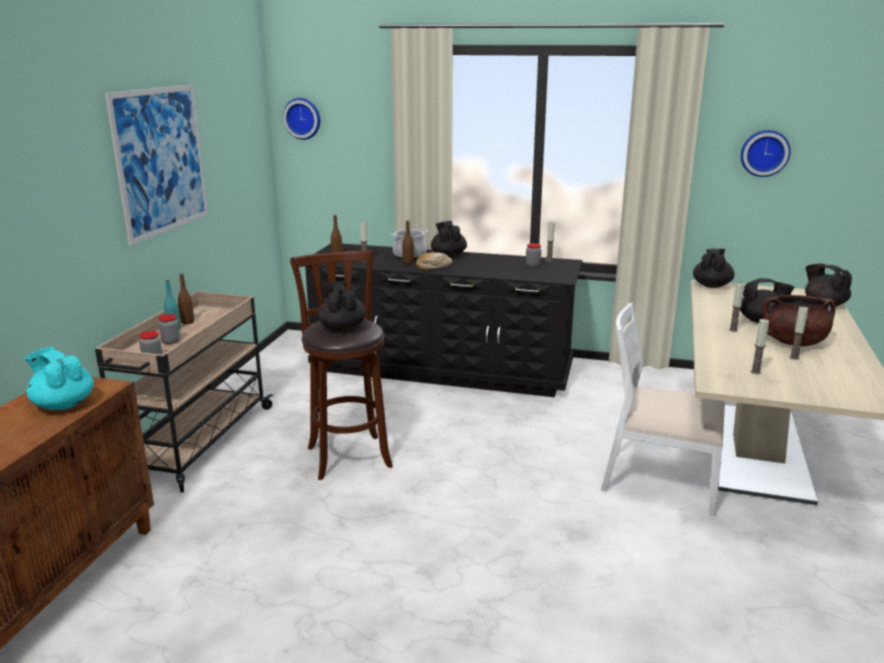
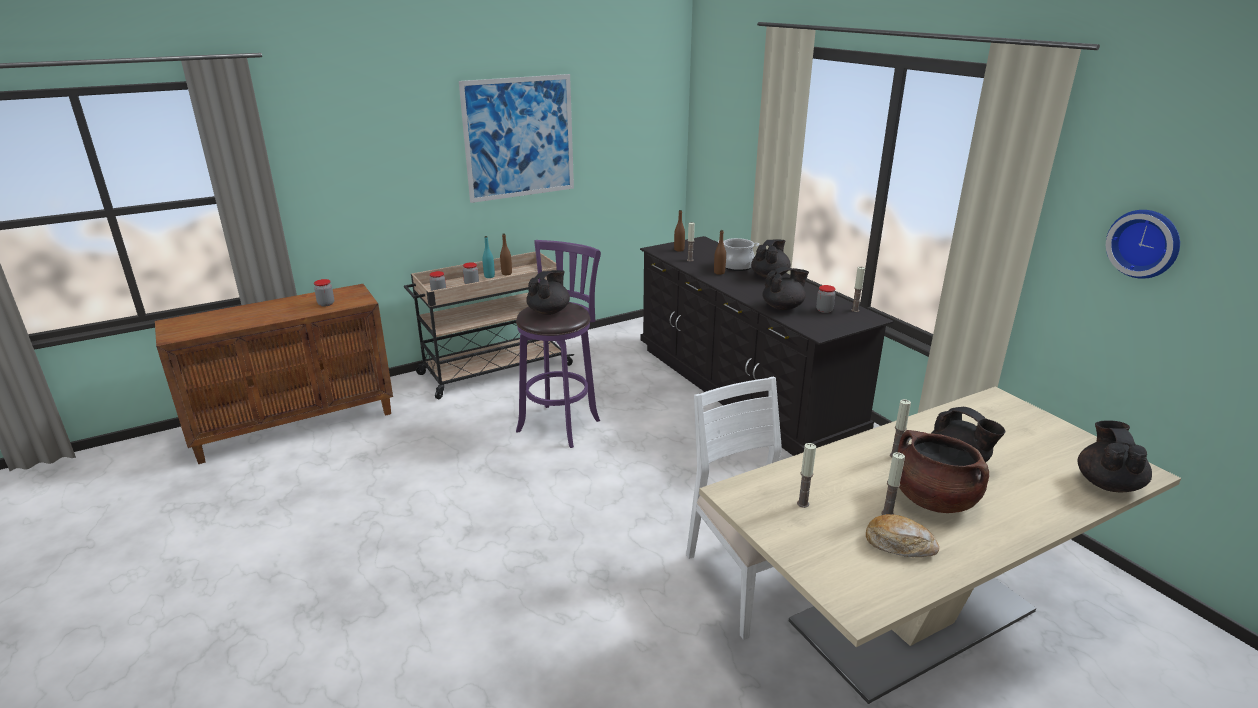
camera: 45 degrees right, 5 degrees up
(63, 404) = (326, 304): turquoise teapot -> jar
(303, 118) = (707, 110): wall clock -> none
(348, 454) = (561, 423): brown stool -> purple stool
(433, 267) = (731, 283): bread -> bread (899, 544)
(711, 285) = (1003, 402): black teapot -> black teapot (783, 307)

